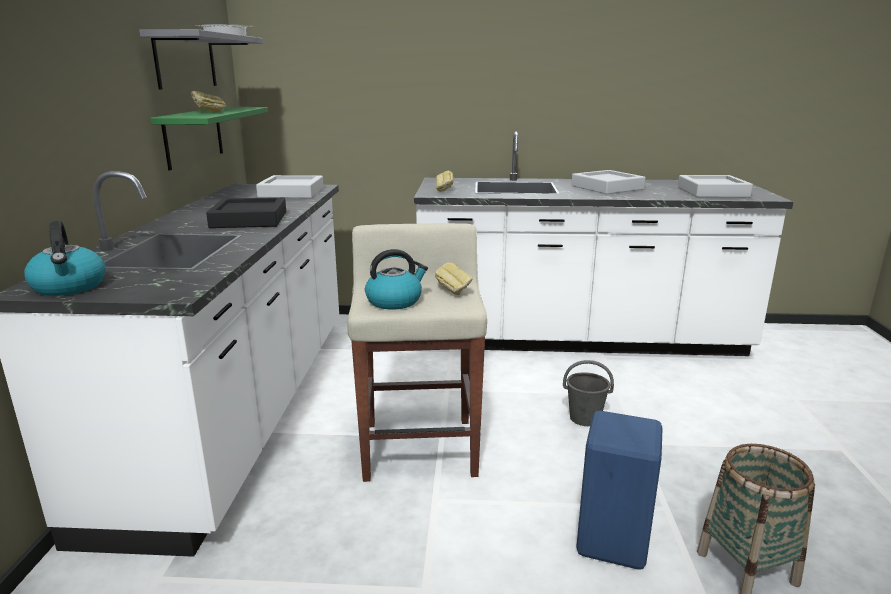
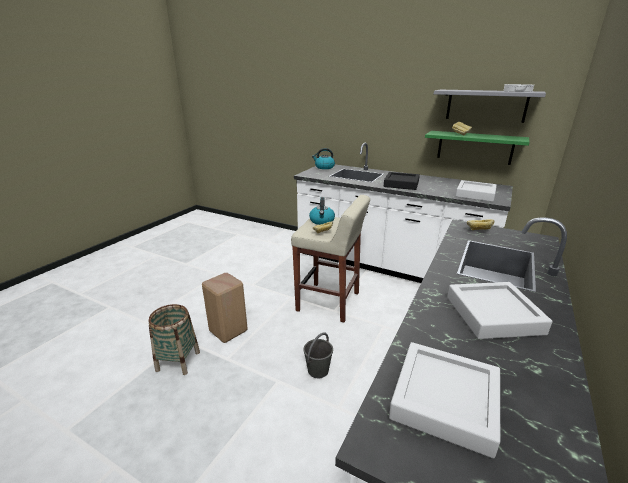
camera: 115 degrees right, 5 degrees up
(614, 541) = (228, 331): blue stool -> beige stool

